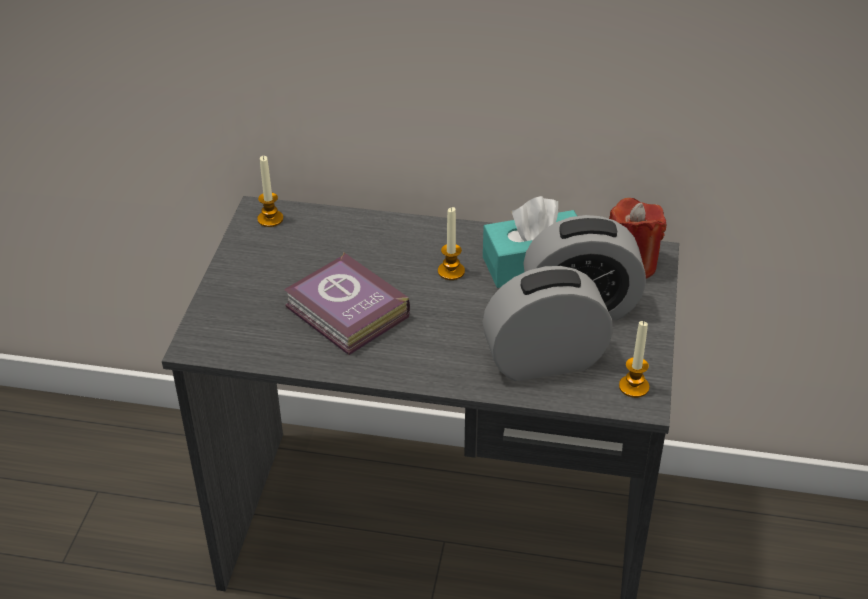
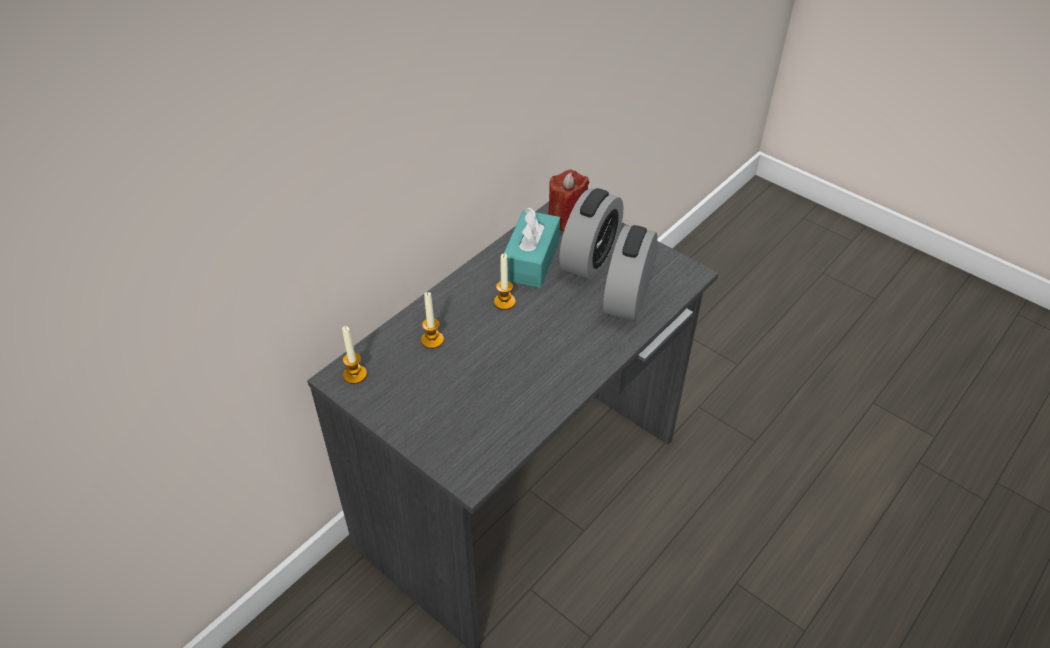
camera: 60 degrees left, 5 degrees up
(347, 314) = (505, 375): book -> none
(634, 387) = (677, 271): candle -> candle (432, 340)

